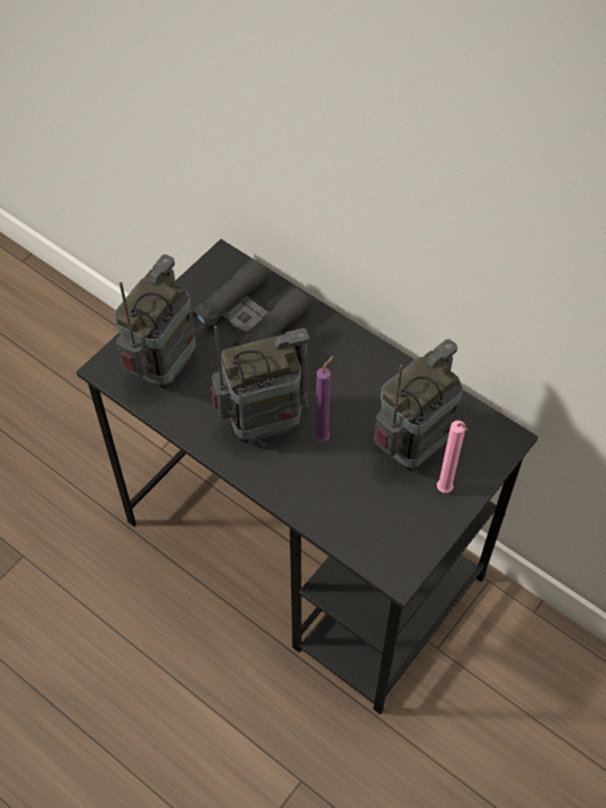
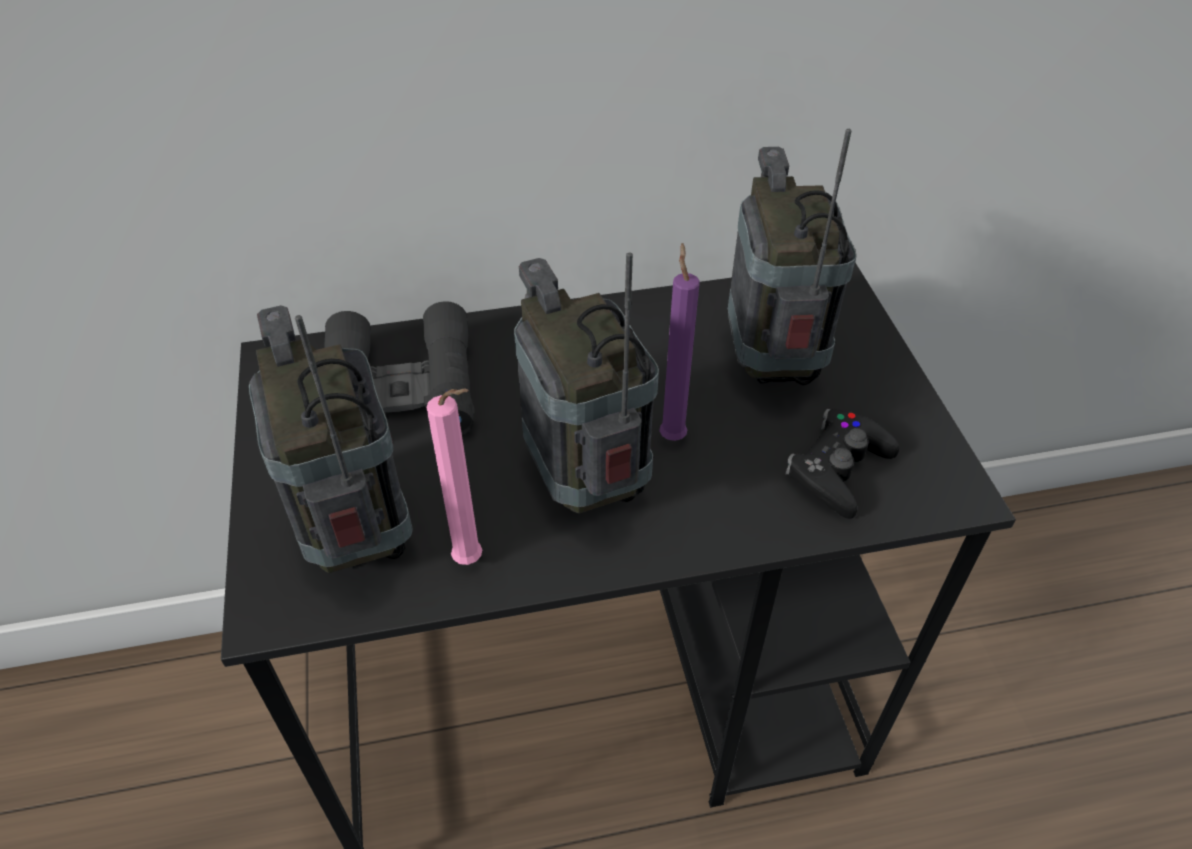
camera: 50 degrees left, 10 degrees down
(264, 424) = (586, 483): radio -> radio turned 45 degrees counterclockwise
(366, 516) = (838, 469): none -> black game controller
(445, 491) = (865, 374): pink candle -> pink candle (472, 561)

